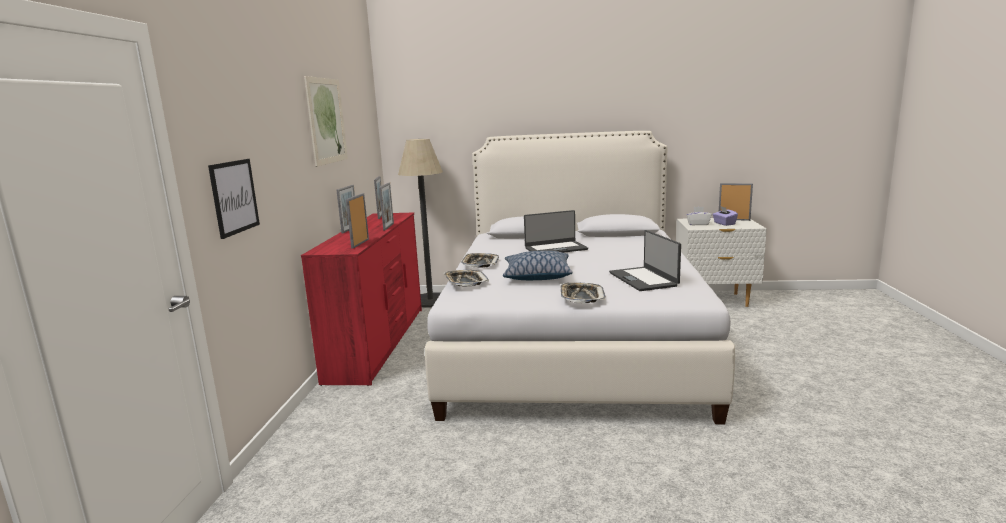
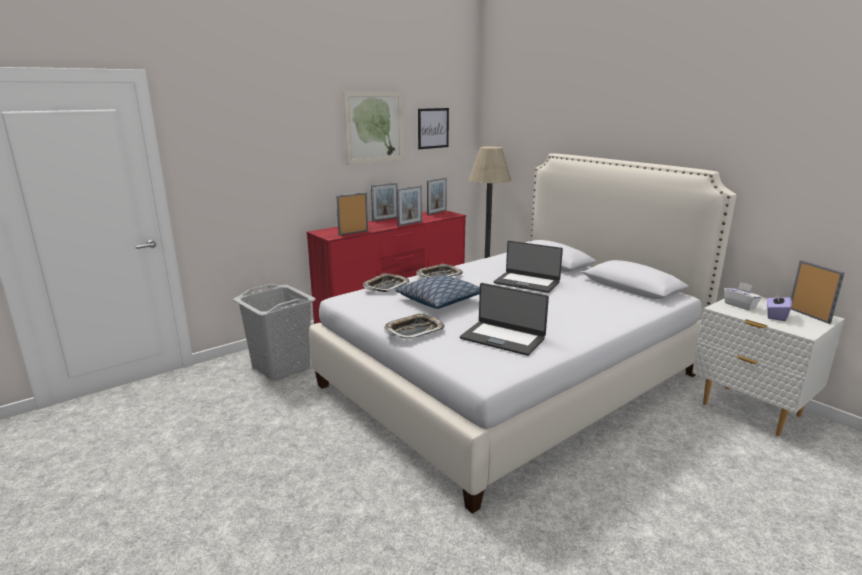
camera: 45 degrees right, 5 degrees up
(234, 197) = (226, 183): picture -> picture (433, 128)
(356, 427) = (281, 366): none -> grey laundry basket
(644, 279) = (503, 338): laptop -> laptop turned 90 degrees counterclockwise

